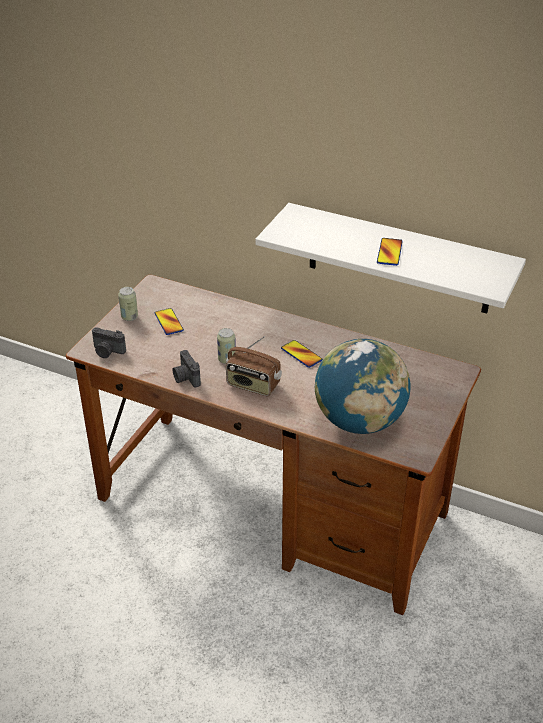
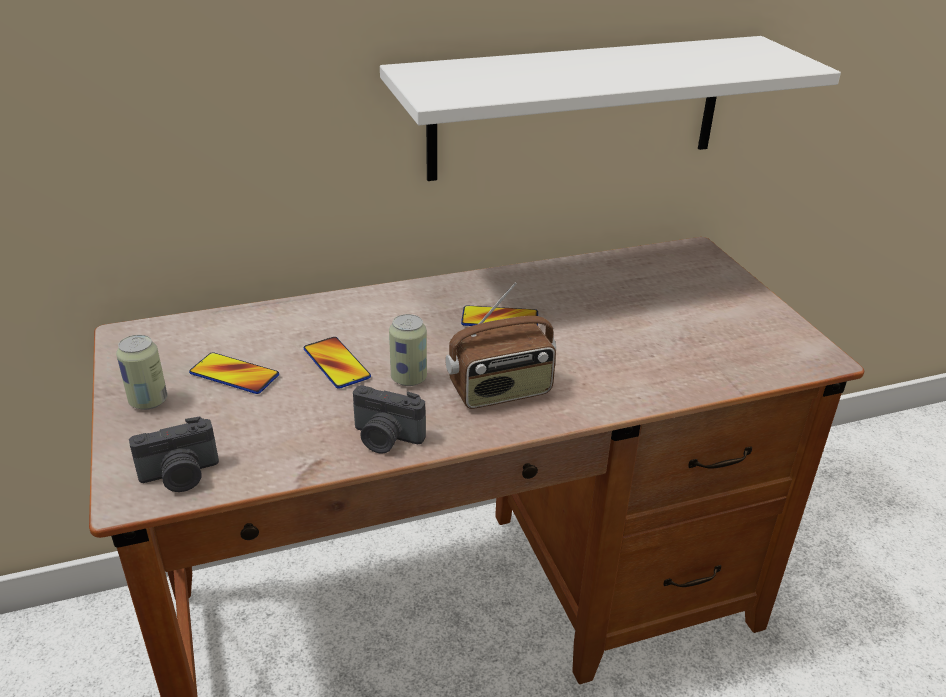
camera: 45 degrees left, 5 degrees down
(359, 421) = (698, 357): globe -> none
(389, 252) = (625, 70): phone -> phone (336, 364)

